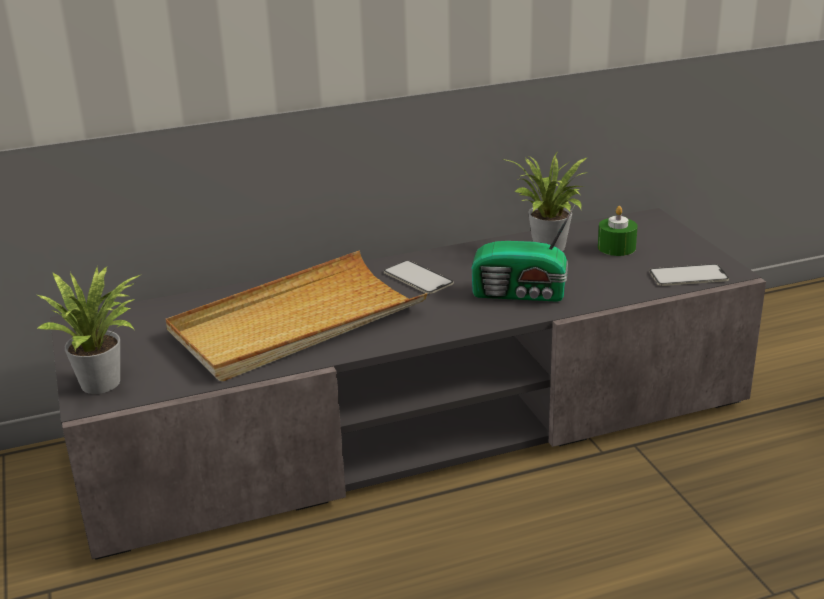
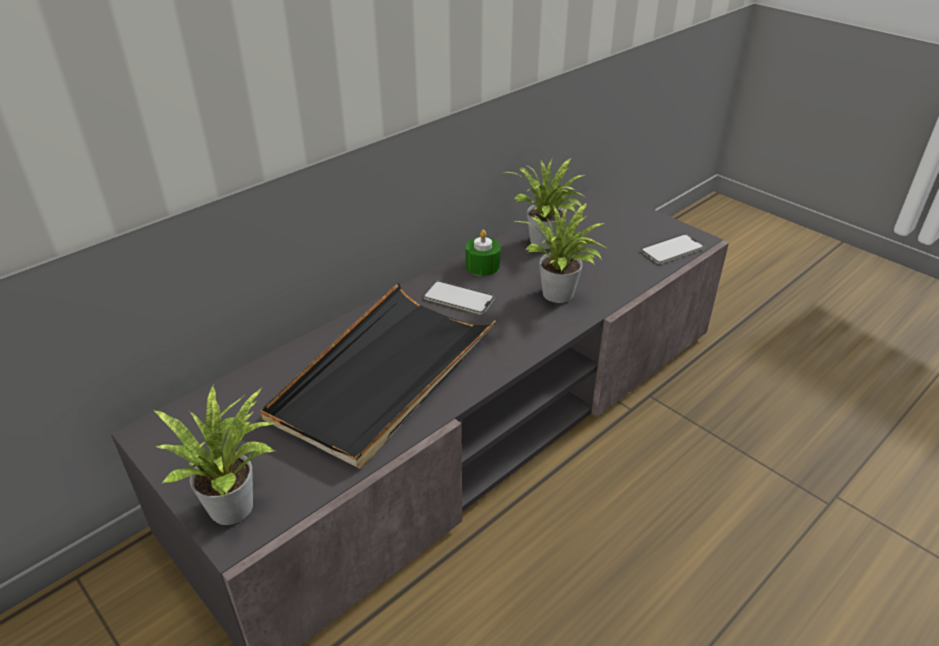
camera: 25 degrees left, 10 degrees up
(296, 323) = (384, 376): beige tray -> black tray
(521, 294) = (559, 296): radio -> potted plant
(616, 247) = (597, 231): green candle -> green candle (482, 265)

